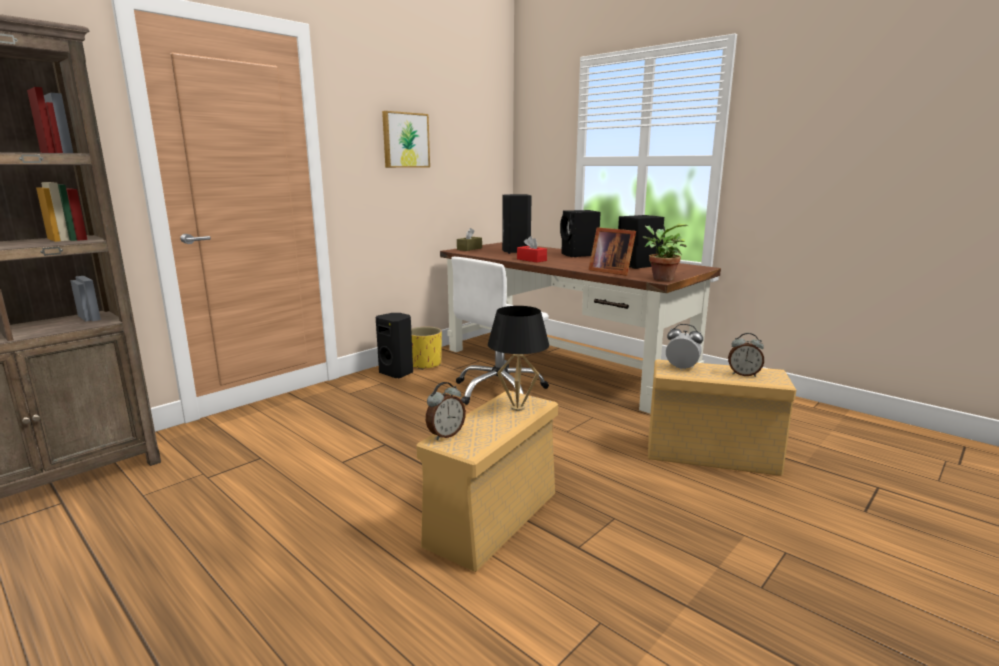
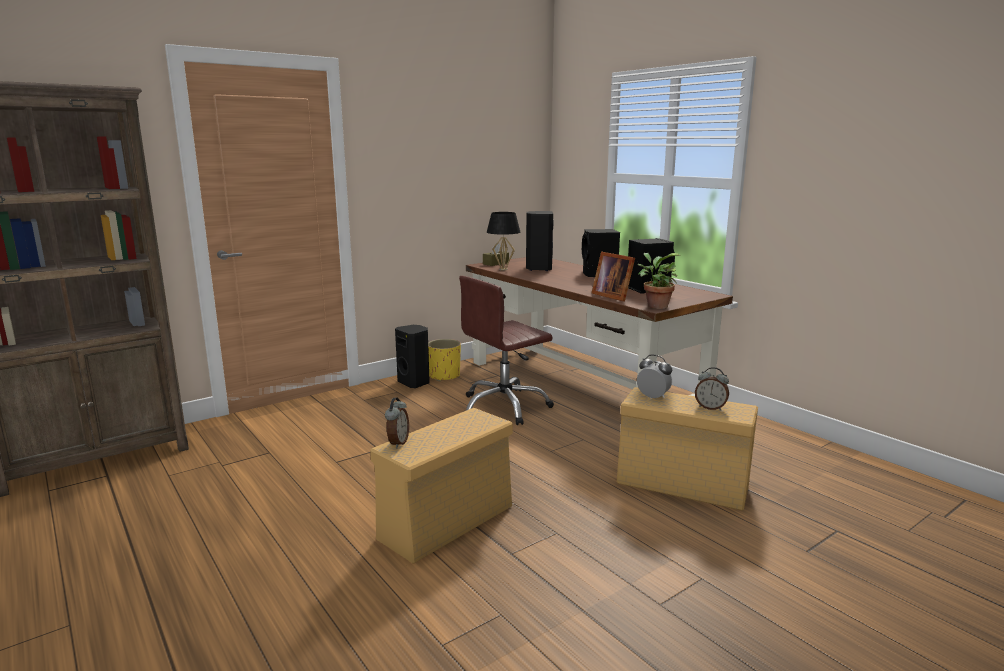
camera: 10 degrees right, 0 degrees up
(405, 140) = (432, 159): picture -> none
(445, 434) = (397, 443): alarm clock -> alarm clock turned 45 degrees counterclockwise
(499, 390) = (504, 407): white office chair -> brown office chair
(517, 407) = (473, 424): black table lamp -> black table lamp (503, 269)
(531, 260) = (546, 279): red tissue box -> none

